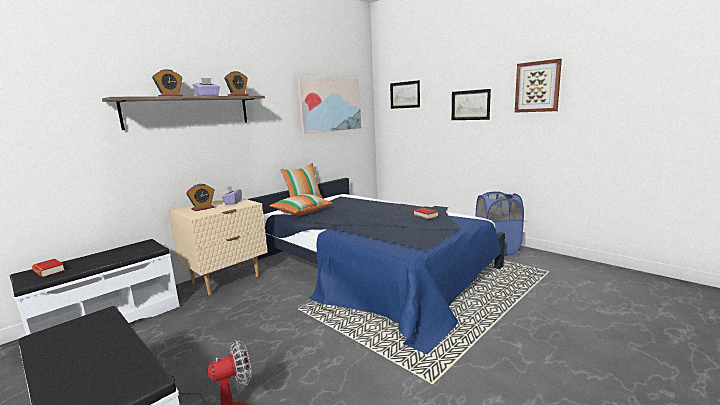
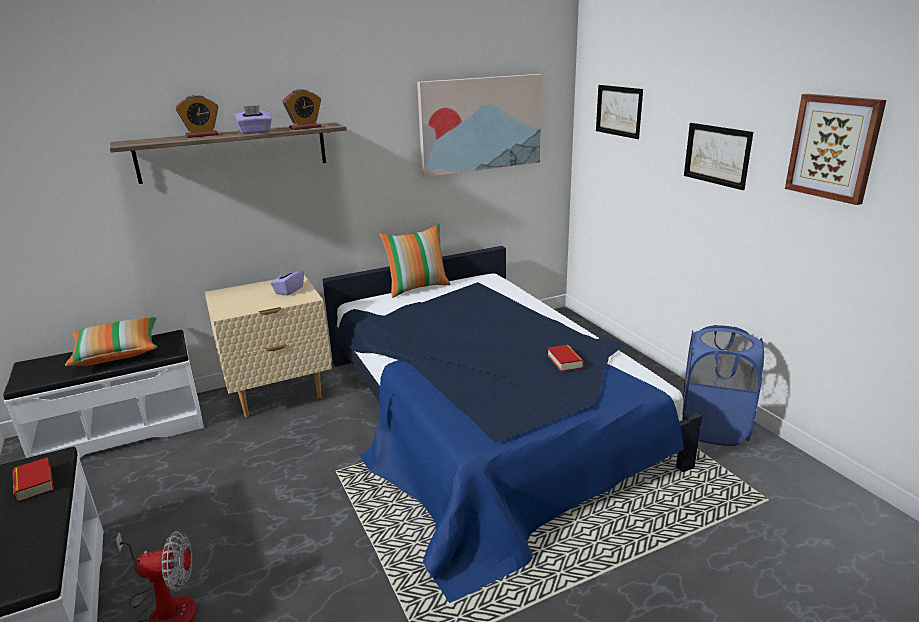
camera: 20 degrees right, 10 degrees up
(49, 271) = (49, 367): book -> book (34, 484)
(203, 208) = (244, 297): alarm clock -> none
(301, 212) = (394, 312): pillow -> pillow (117, 353)

